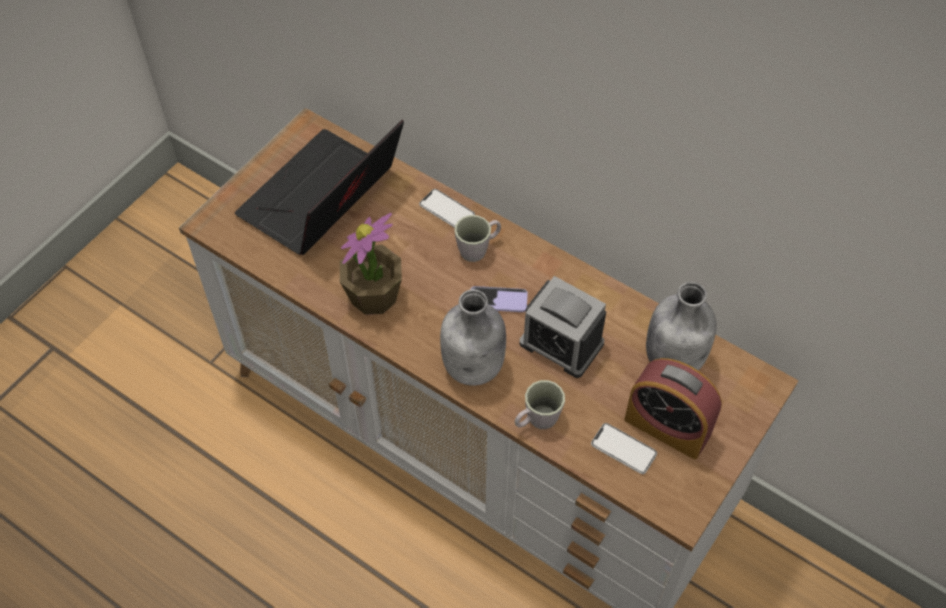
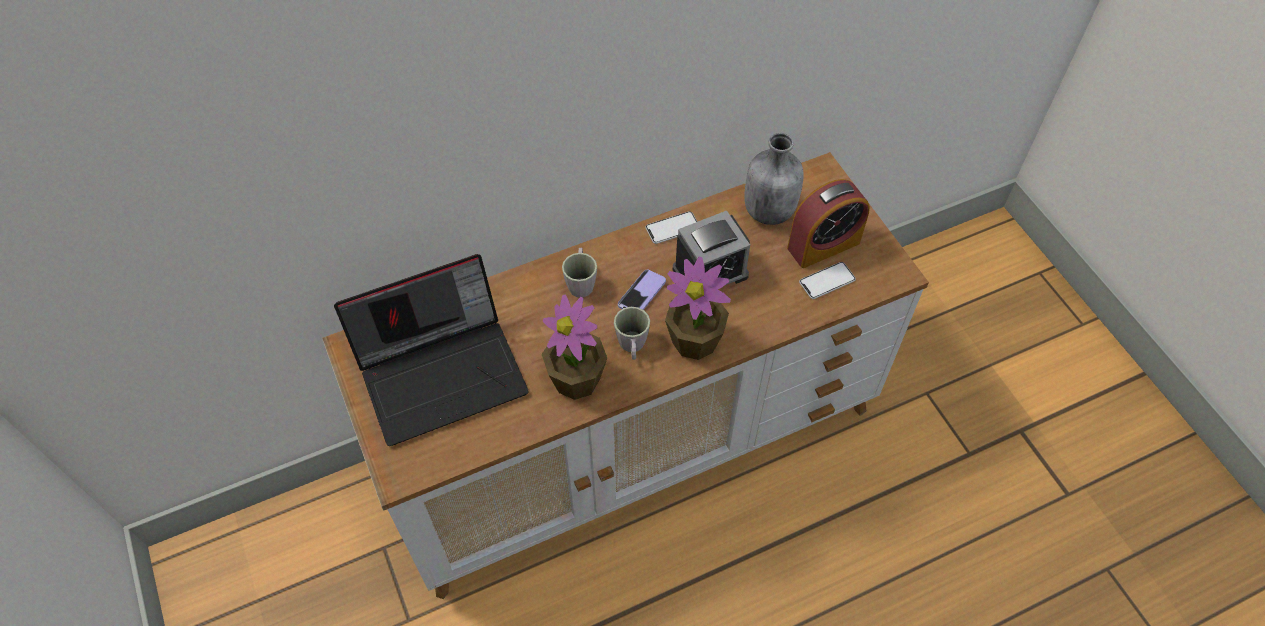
camera: 60 degrees left, 0 degrees up
(322, 201) = (443, 372): laptop -> laptop turned 90 degrees counterclockwise
(447, 210) = (525, 285): phone -> phone (672, 228)
(474, 367) = (695, 340): grey bottle -> potted plant
(536, 420) = (770, 323): grey mug -> grey mug (632, 347)

